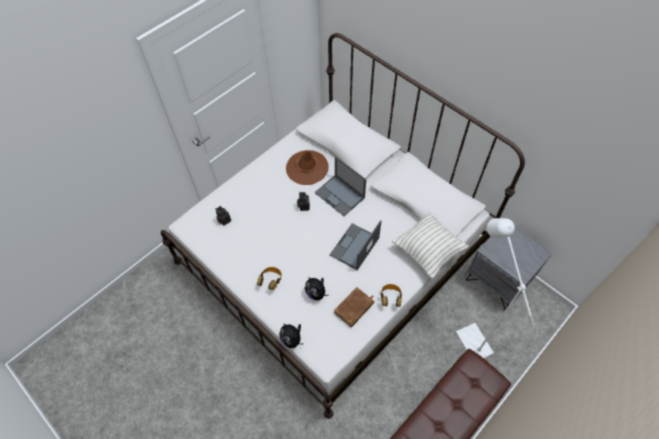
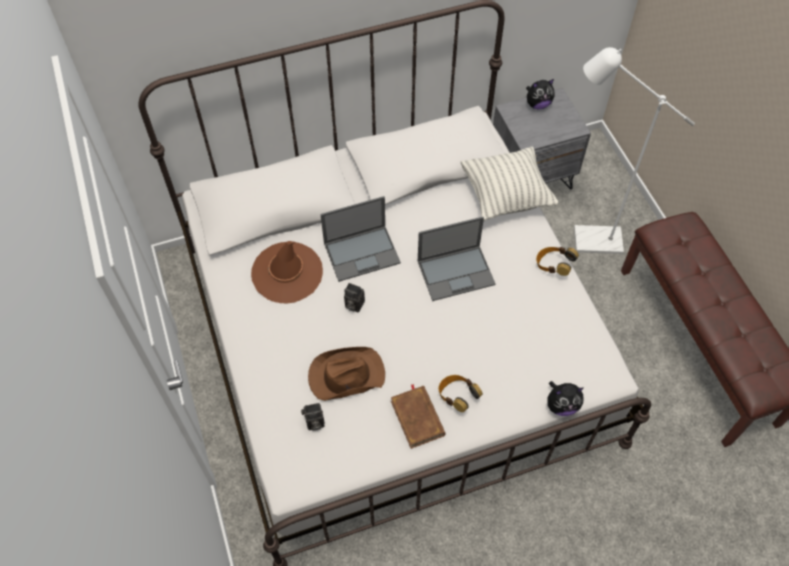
camera: 65 degrees left, 0 degrees up
(258, 222) = (345, 375): none -> brown hat
(316, 293) = (505, 347): plush toy -> plush toy (537, 104)
(354, 247) = (456, 272): laptop -> laptop turned 75 degrees counterclockwise
(354, 308) = (548, 312): brown book -> brown book (417, 418)

